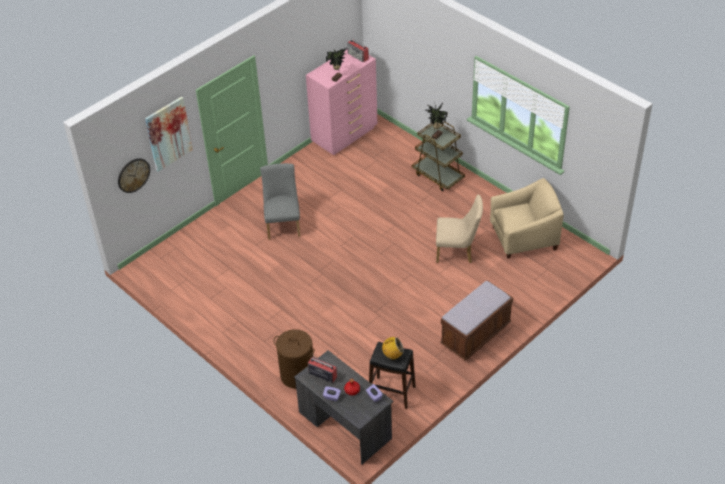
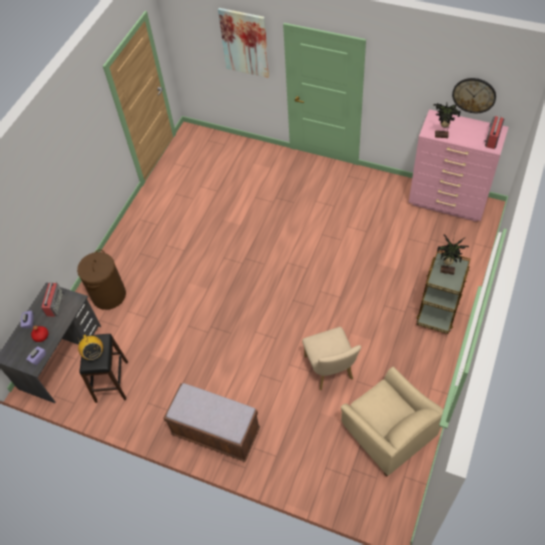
camera: 70 degrees right, 10 degrees up
(133, 175) = (202, 52): wall clock -> wall clock (474, 95)
(283, 224) = (293, 205): grey chair -> none

